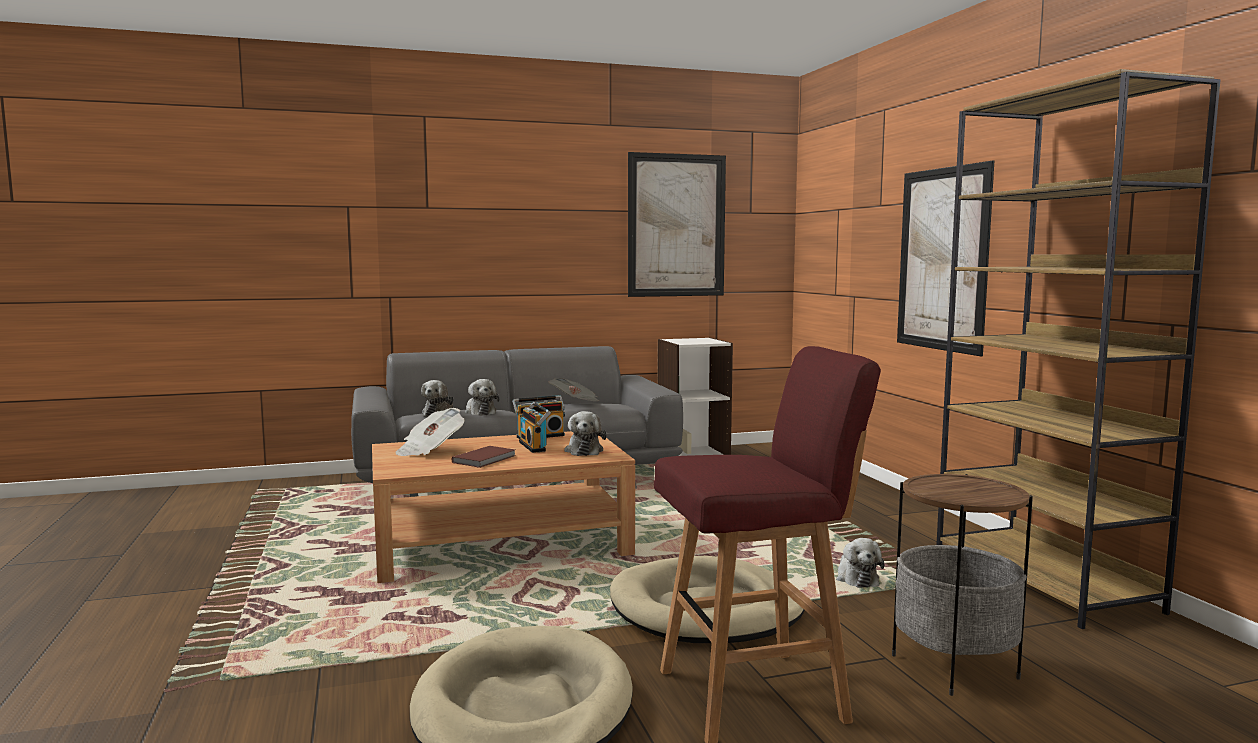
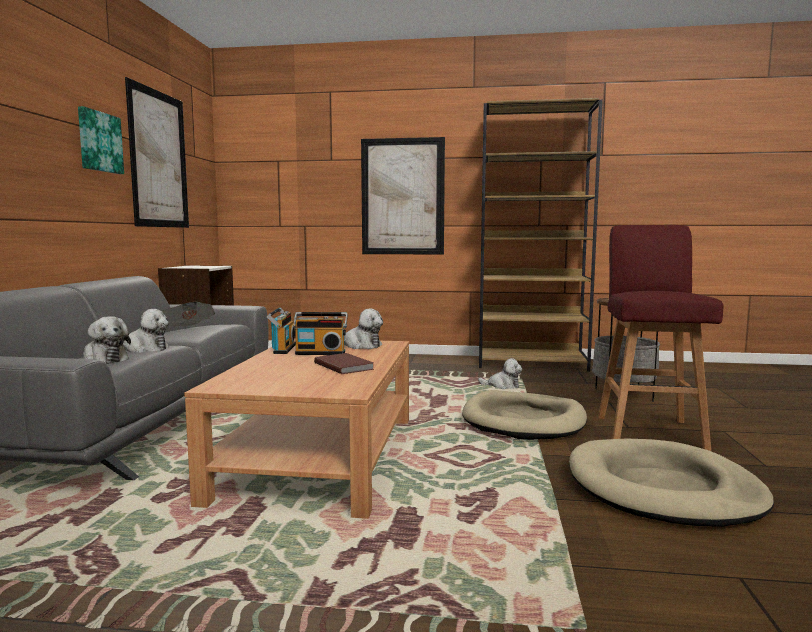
camera: 65 degrees left, 0 degrees up
(430, 450) = (272, 376): newspaper -> none
(584, 221) = (99, 142): none -> picture

